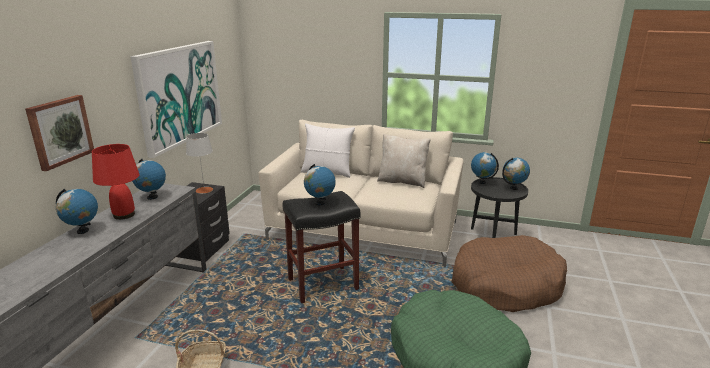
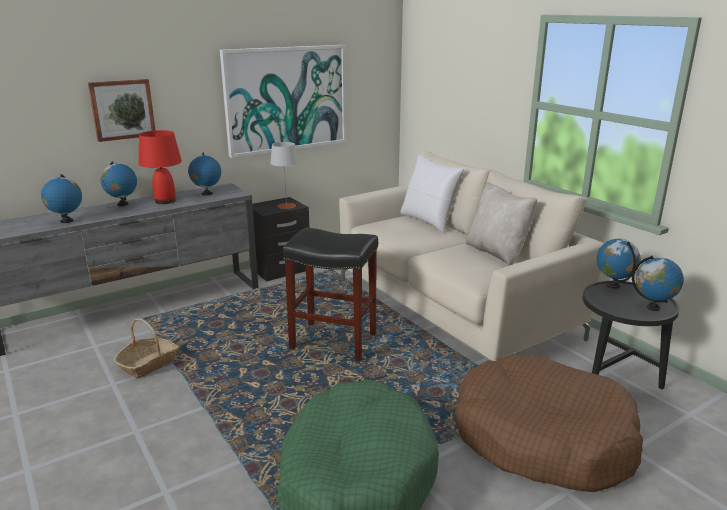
camera: 40 degrees right, 0 degrees up
(320, 203) = (329, 239): globe -> globe (66, 221)

